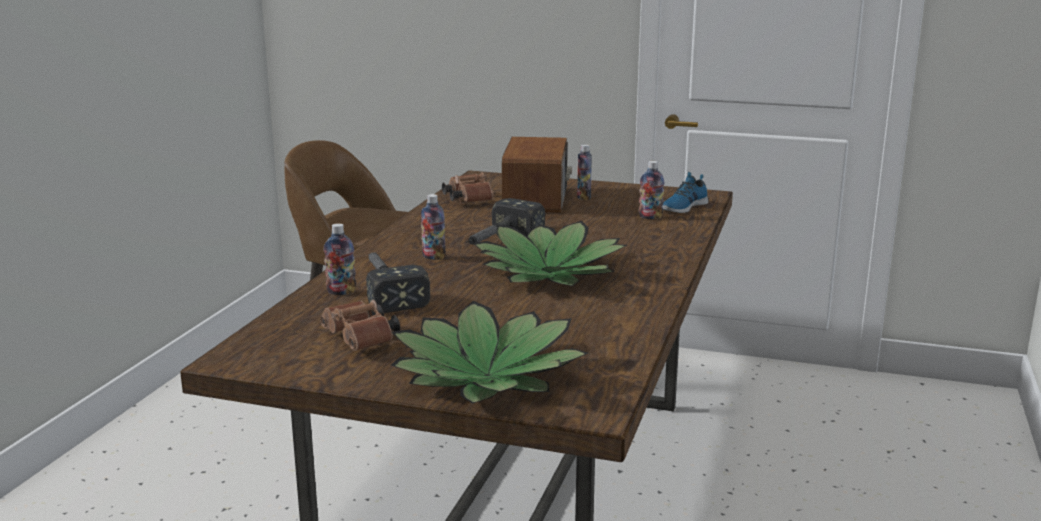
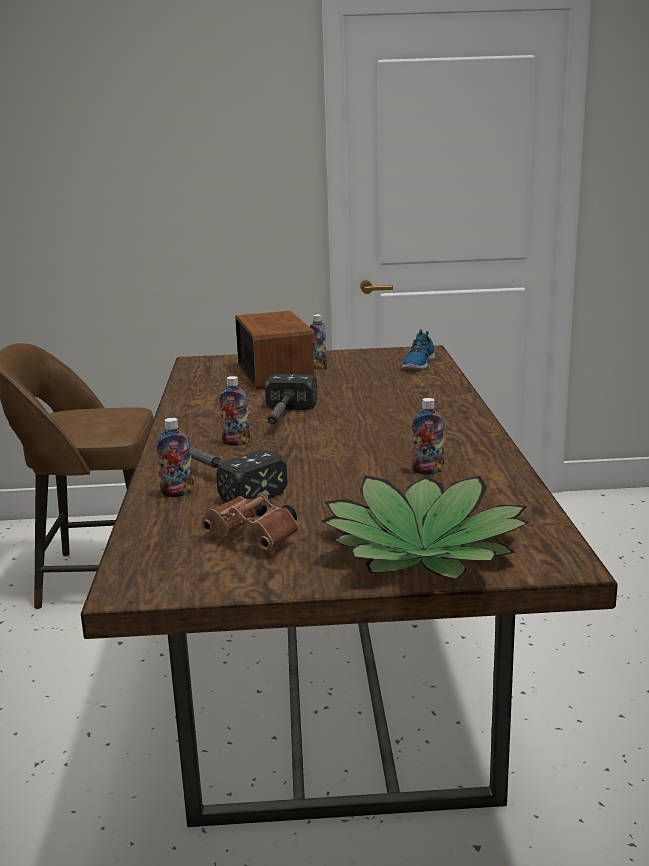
camera: 20 degrees left, 0 degrees up
(467, 199) = (207, 384): brown binoculars -> none
(550, 272) = (367, 439): potted plant -> none
(650, 217) = (399, 376): bottle -> bottle (427, 471)

